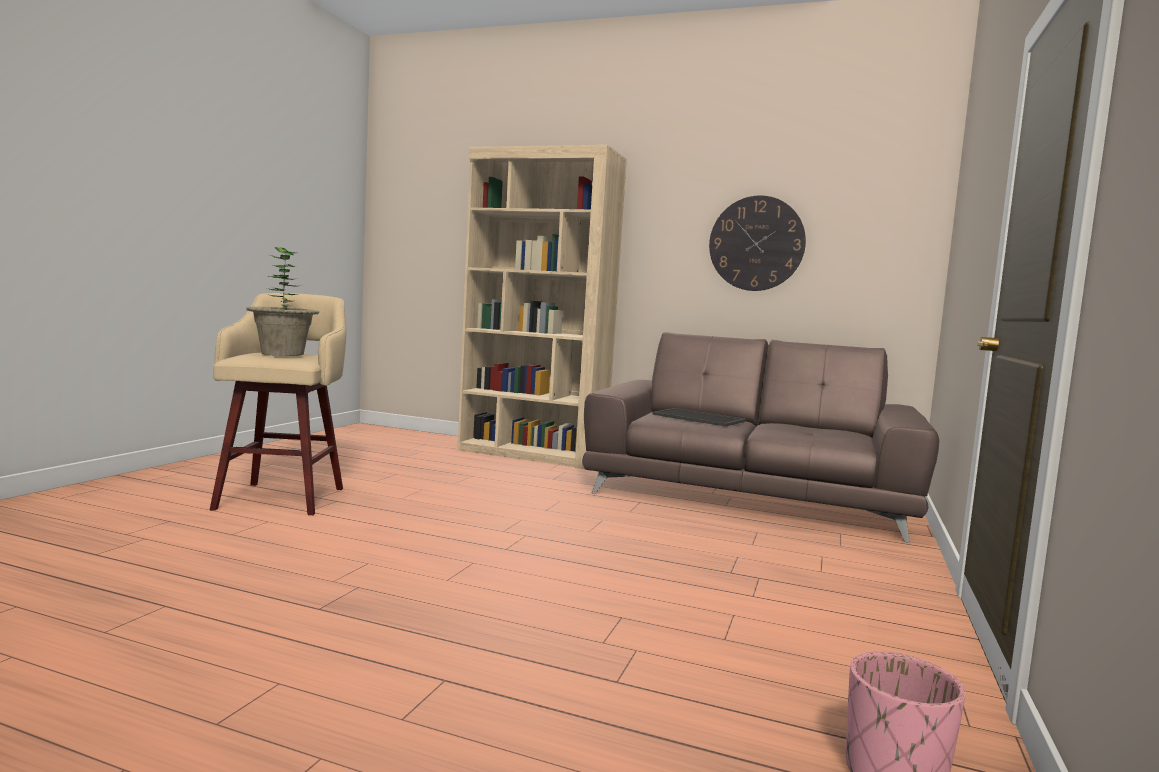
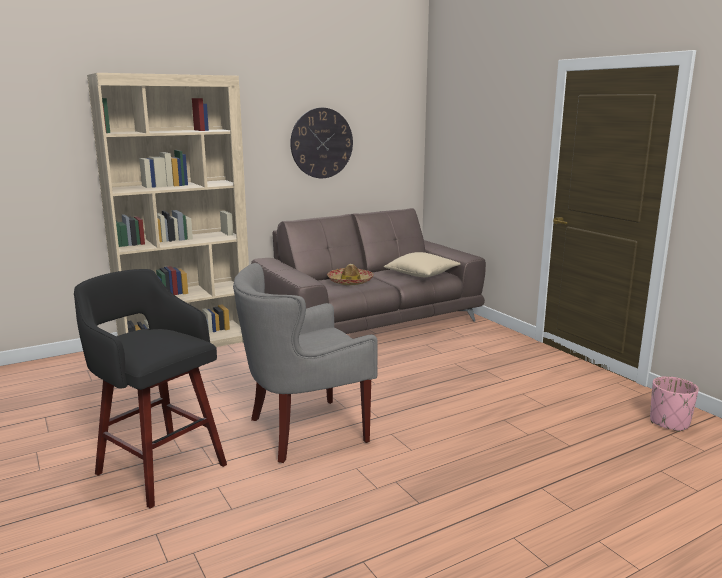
camera: 50 degrees left, 10 degrees up
(282, 354) = (159, 341): potted plant -> none
(283, 497) = (159, 467): beige stool -> black stool
(421, 526) = (304, 430): none -> grey armchair
(700, 418) = (350, 281): tray -> hat
(820, 435) = (422, 274): none -> beige pillow

